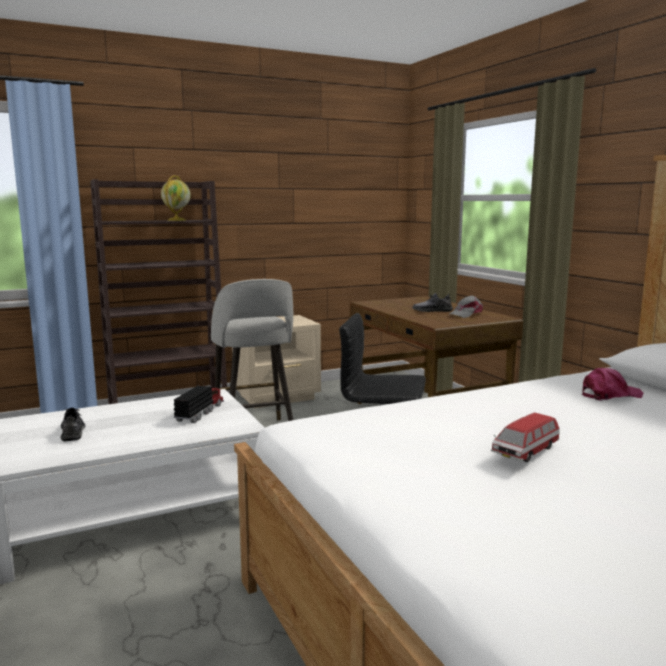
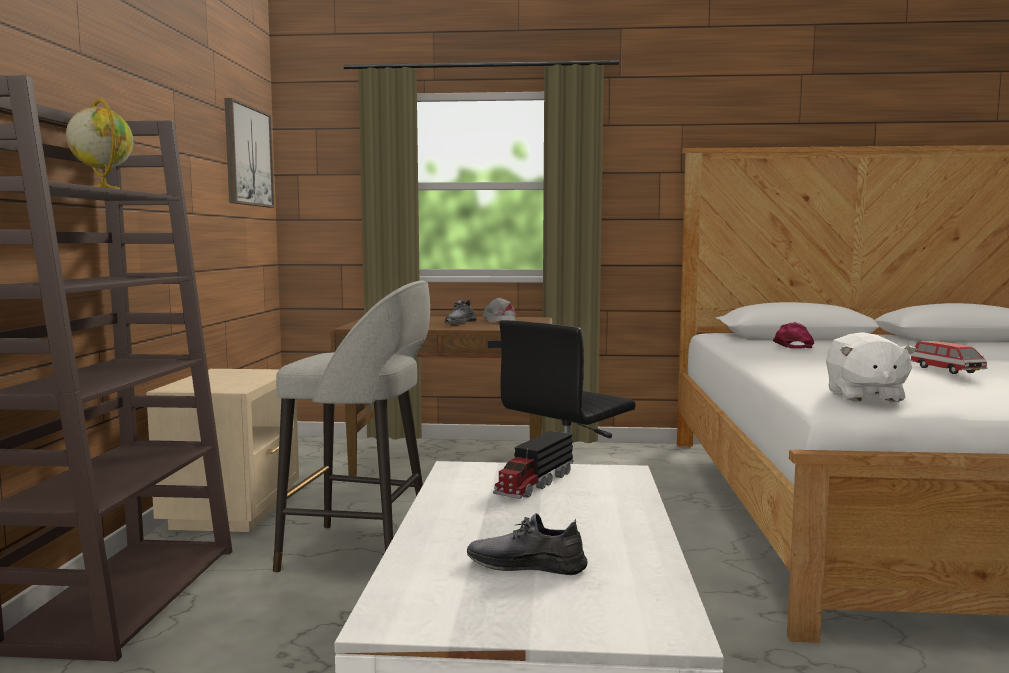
camera: 60 degrees left, 5 degrees down
(200, 412) = (534, 483): toy truck -> toy truck turned 105 degrees counterclockwise
(333, 429) = (864, 396): none -> white plush toy
(364, 181) = (247, 156): none -> picture

